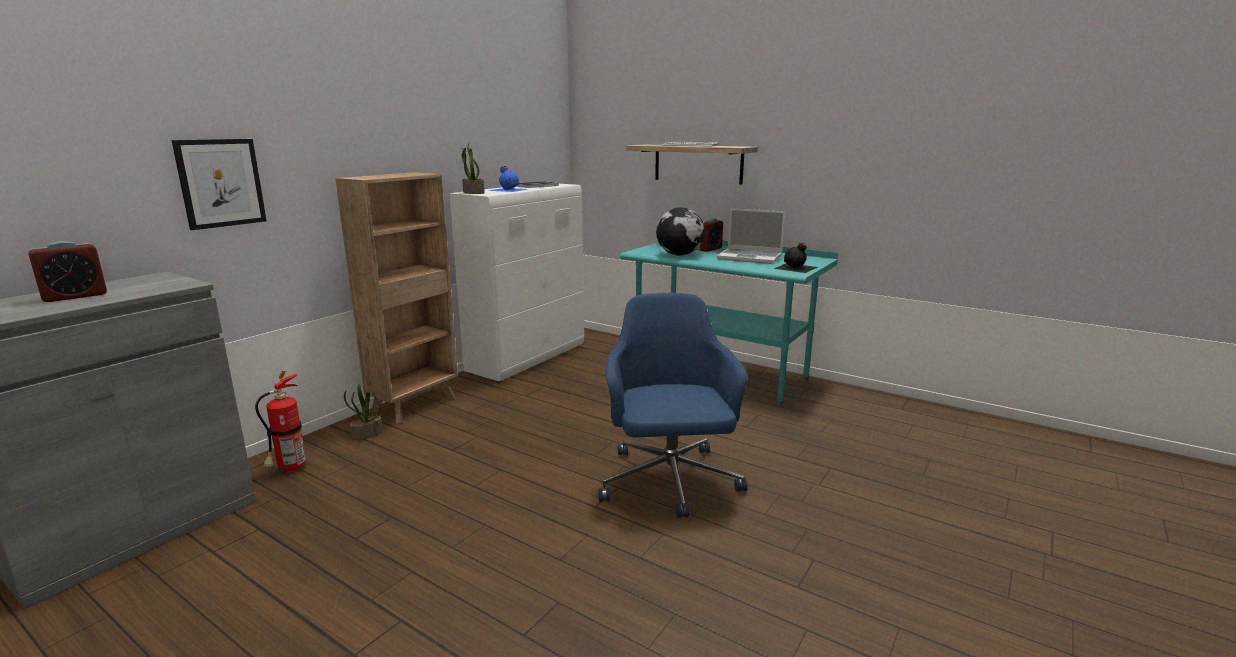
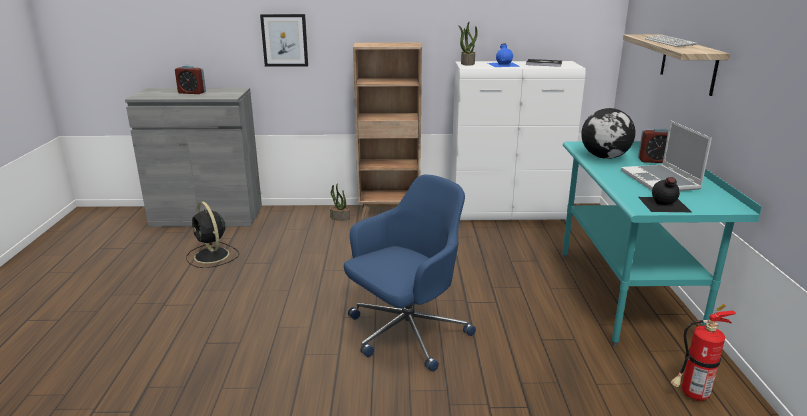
camera: 55 degrees right, 5 degrees up
(281, 562) = (212, 256): none -> black fan
(289, 469) = (284, 218): fire extinguisher -> fire extinguisher (691, 395)

